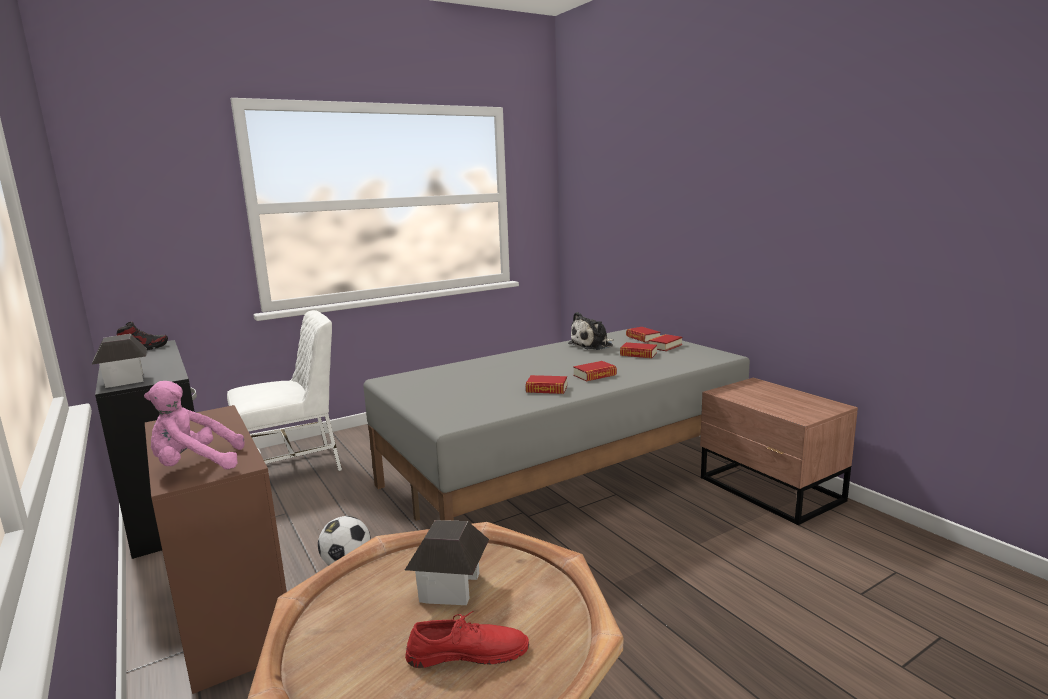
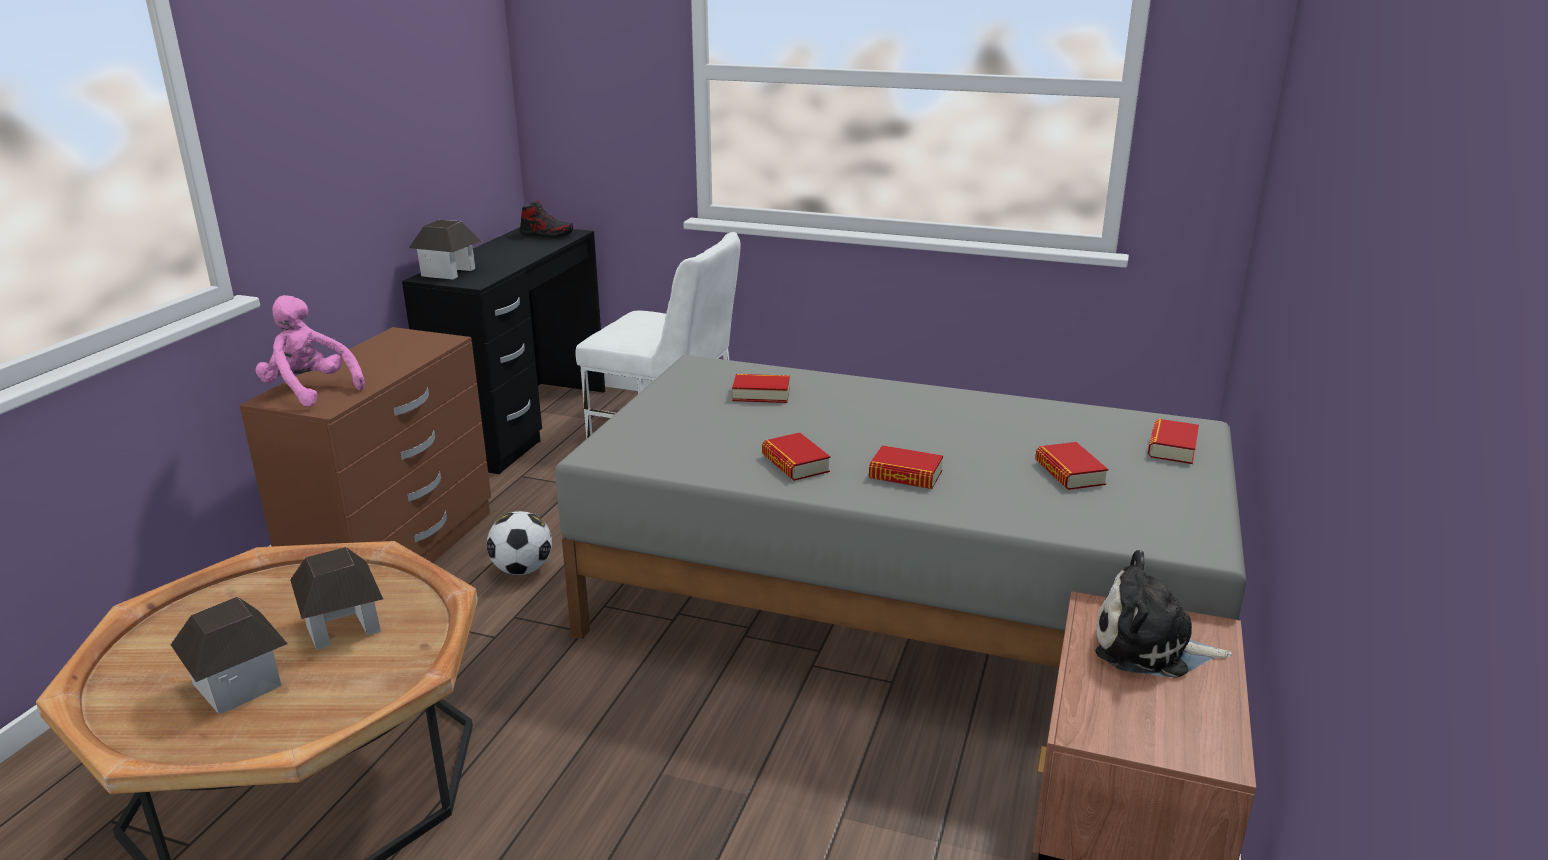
camera: 50 degrees right, 10 degrees up
(467, 652) = (239, 684): red shoe -> toy house
(593, 345) = (1055, 424): plush toy -> plush toy (1149, 647)
(664, 346) = (1158, 480): book -> book (761, 394)

